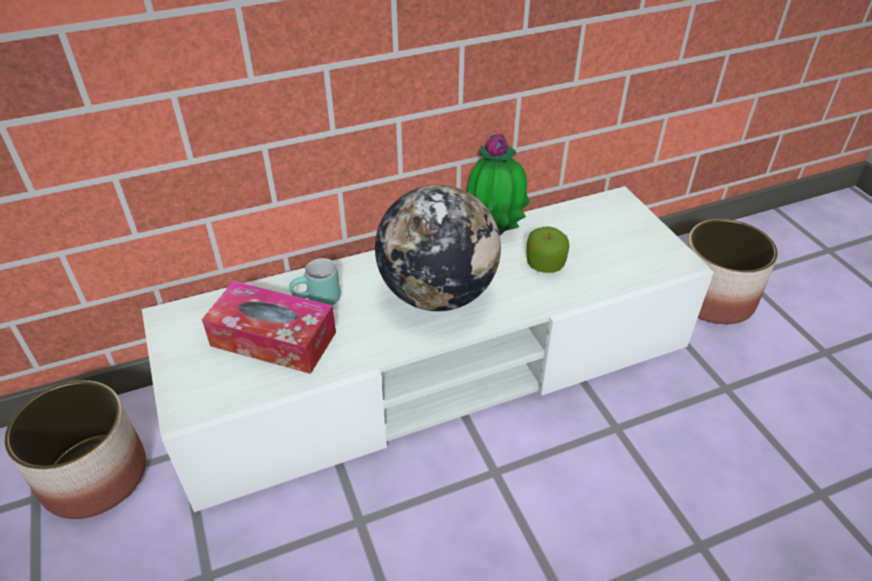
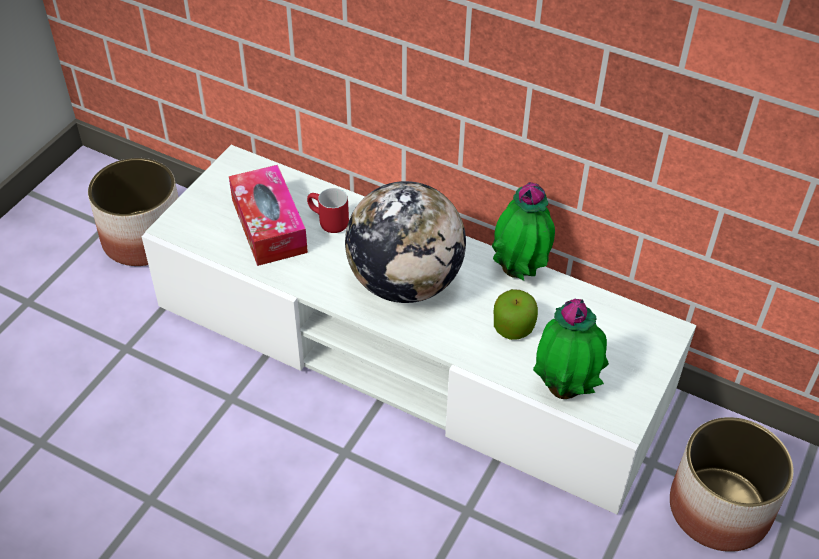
camera: 50 degrees right, 5 degrees up
(318, 301) = (327, 223): turquoise mug -> red mug
(629, 272) = (565, 388): none -> potted plant

